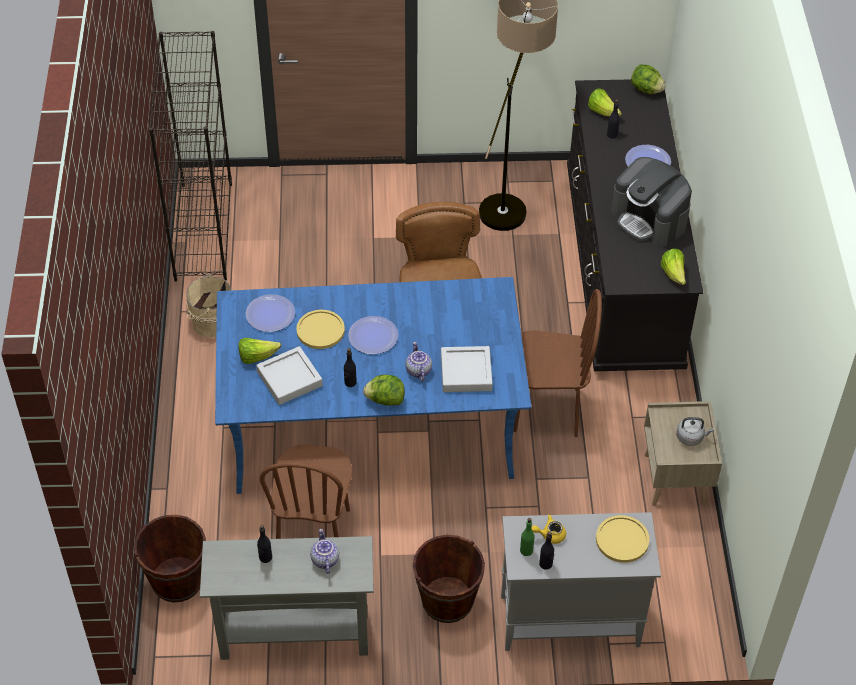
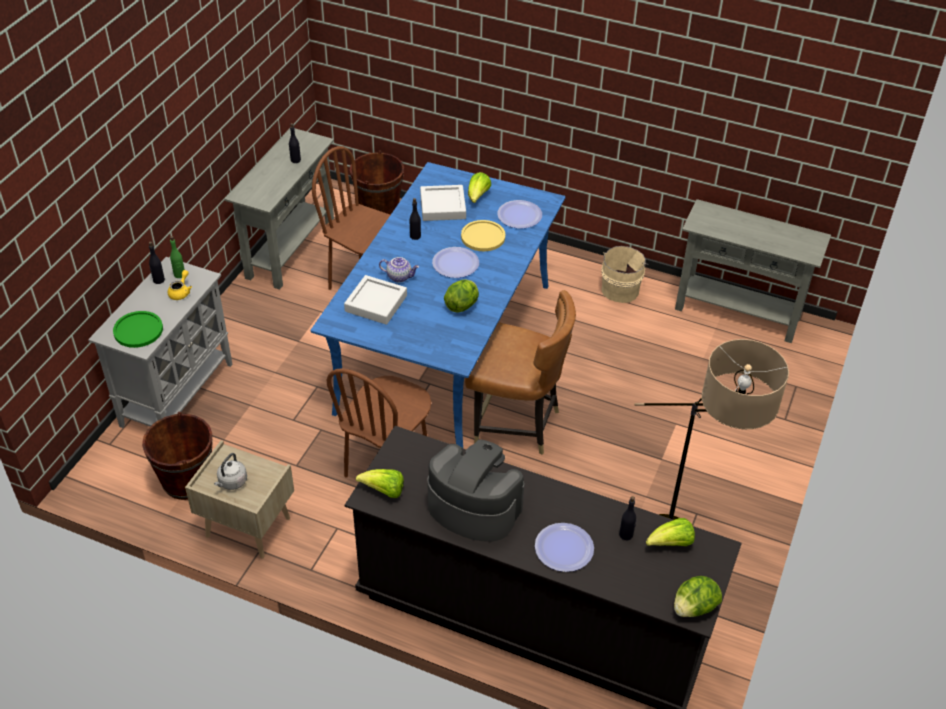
camera: 115 degrees right, 5 degrees down
(203, 230) = (737, 313): black bookcase -> grey console table
(324, 560) = (269, 184): teapot -> none
(385, 400) = (383, 249): lettuce -> lettuce (462, 305)
(447, 600) = (252, 333): brown bucket -> brown bucket (187, 480)
(622, 540) = (138, 330): yellow plate -> green plate
(649, 219) = (473, 507): coffee machine -> coffee machine turned 45 degrees clockwise

